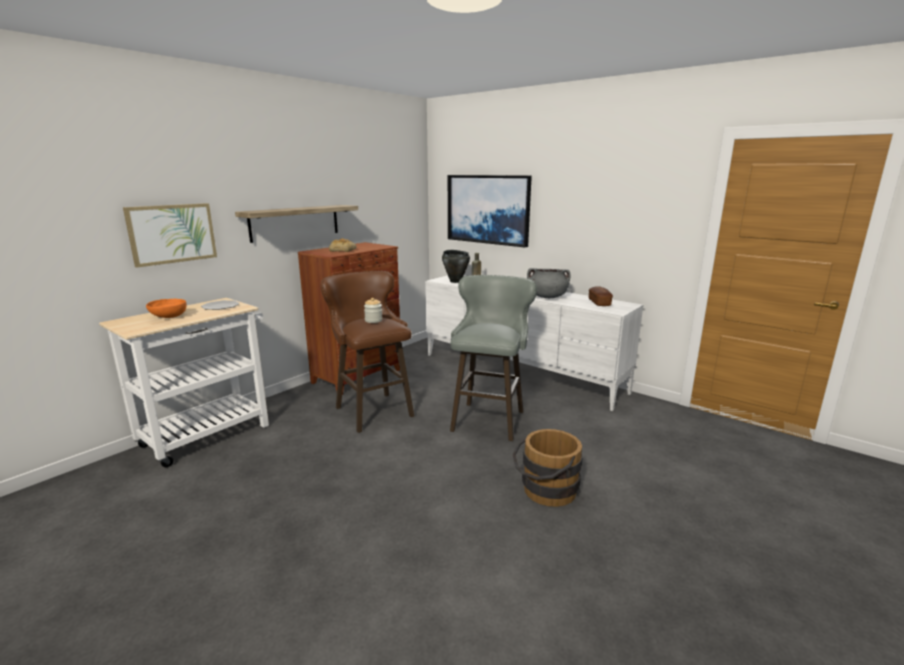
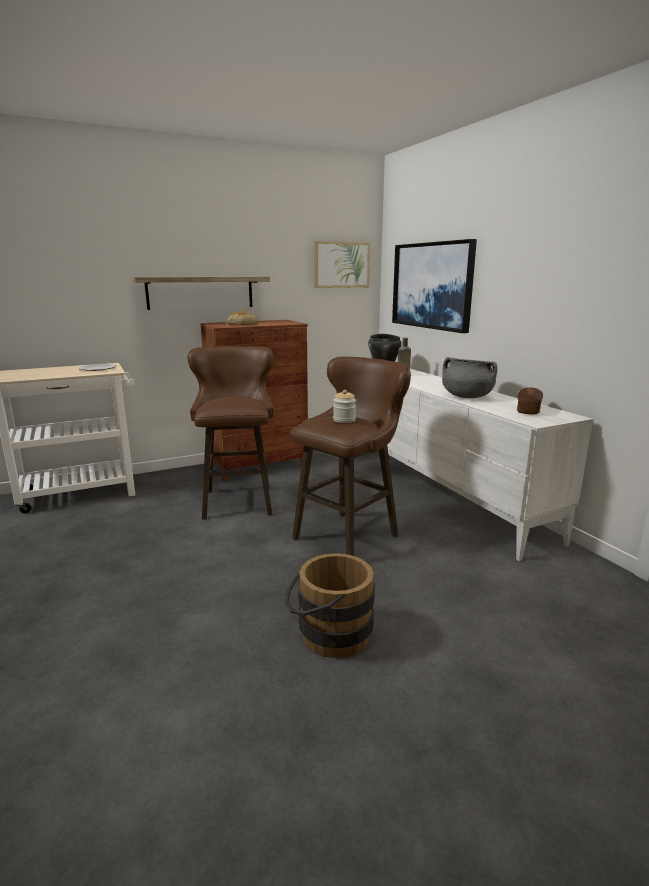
camera: 25 degrees right, 0 degrees up
(168, 317) = (43, 372): orange bowl -> none
(172, 233) = (64, 294): picture -> picture (341, 265)
(373, 320) = (232, 399): jar -> jar (344, 420)
(489, 419) = (349, 535): grey stool -> brown stool

